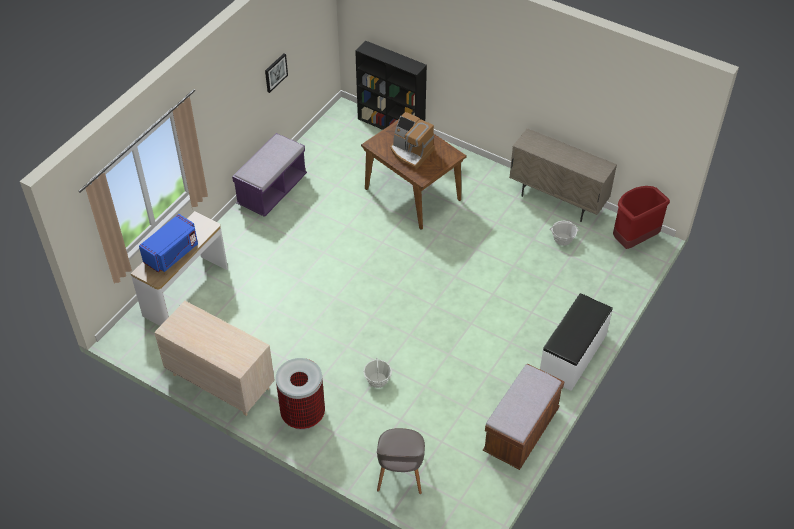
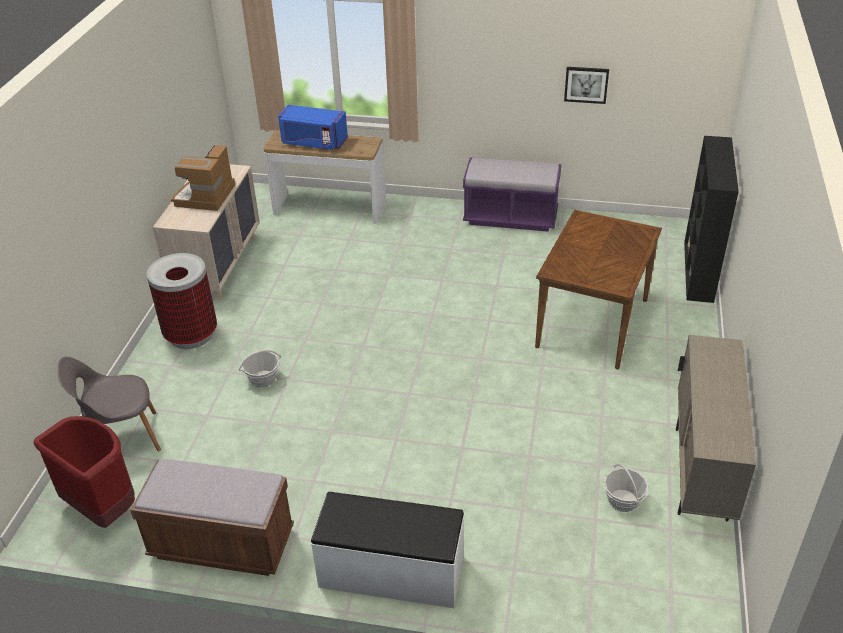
camera: 70 degrees right, 10 degrees down
(411, 152) = (593, 250): coffee machine -> coffee machine (205, 196)
(633, 239) = (691, 597): red trash can -> red trash can (102, 507)

